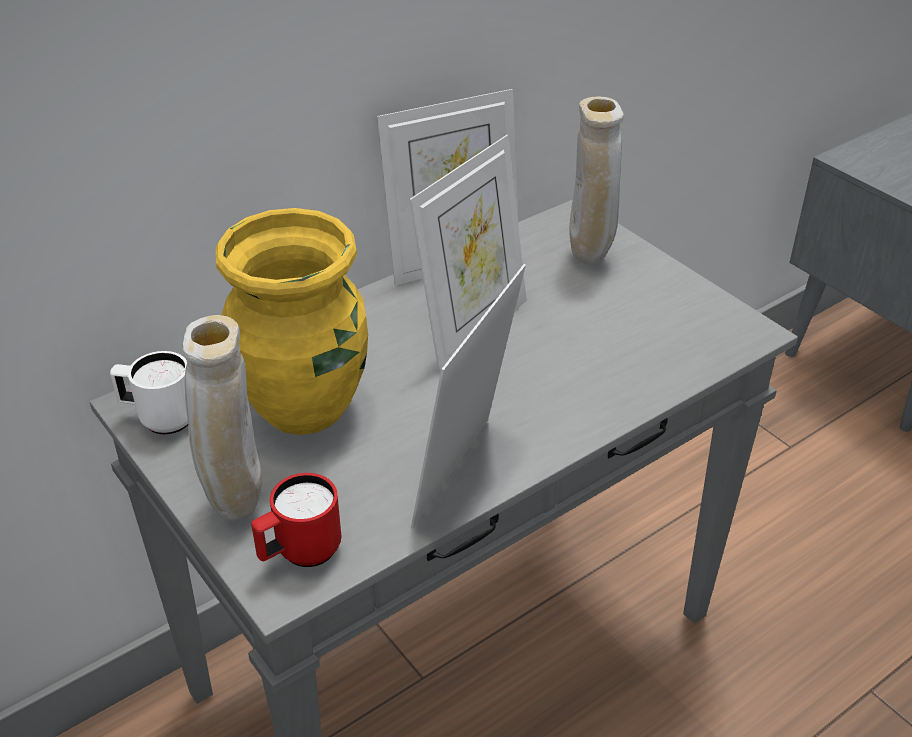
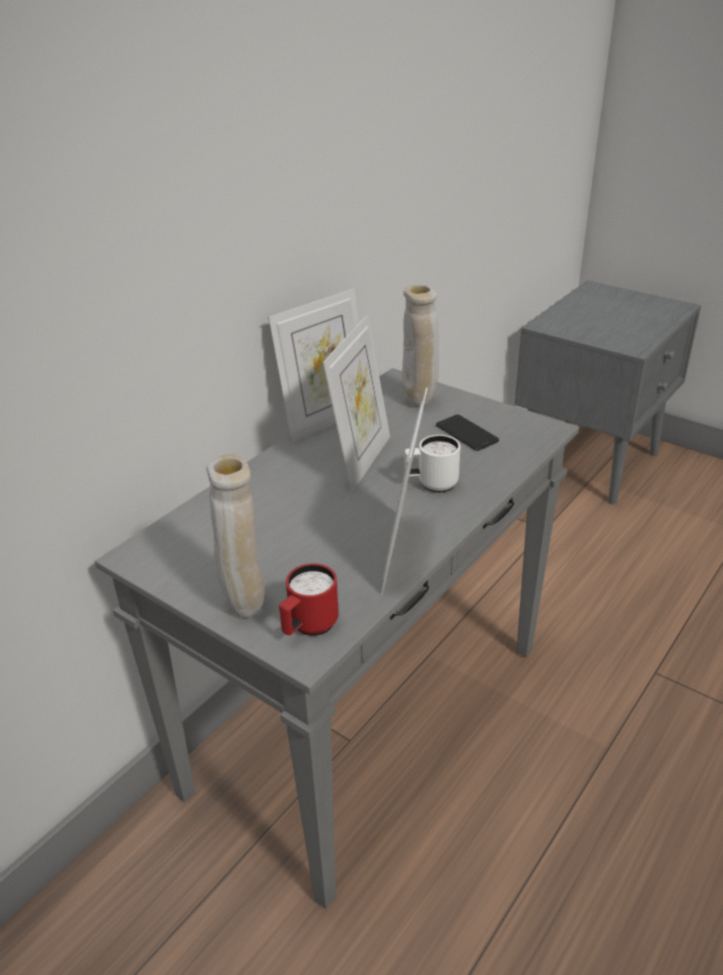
camera: 15 degrees left, 5 degrees down
(159, 418) = (157, 561): white mug -> white mug (431, 484)
(306, 407) = (266, 532): yellow vase -> none
(632, 316) = (466, 433): none -> phone

